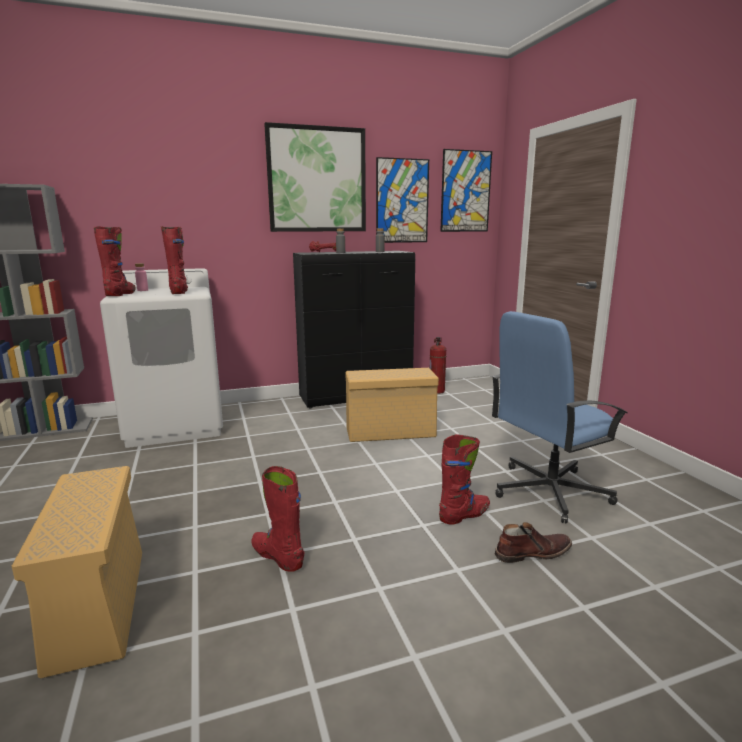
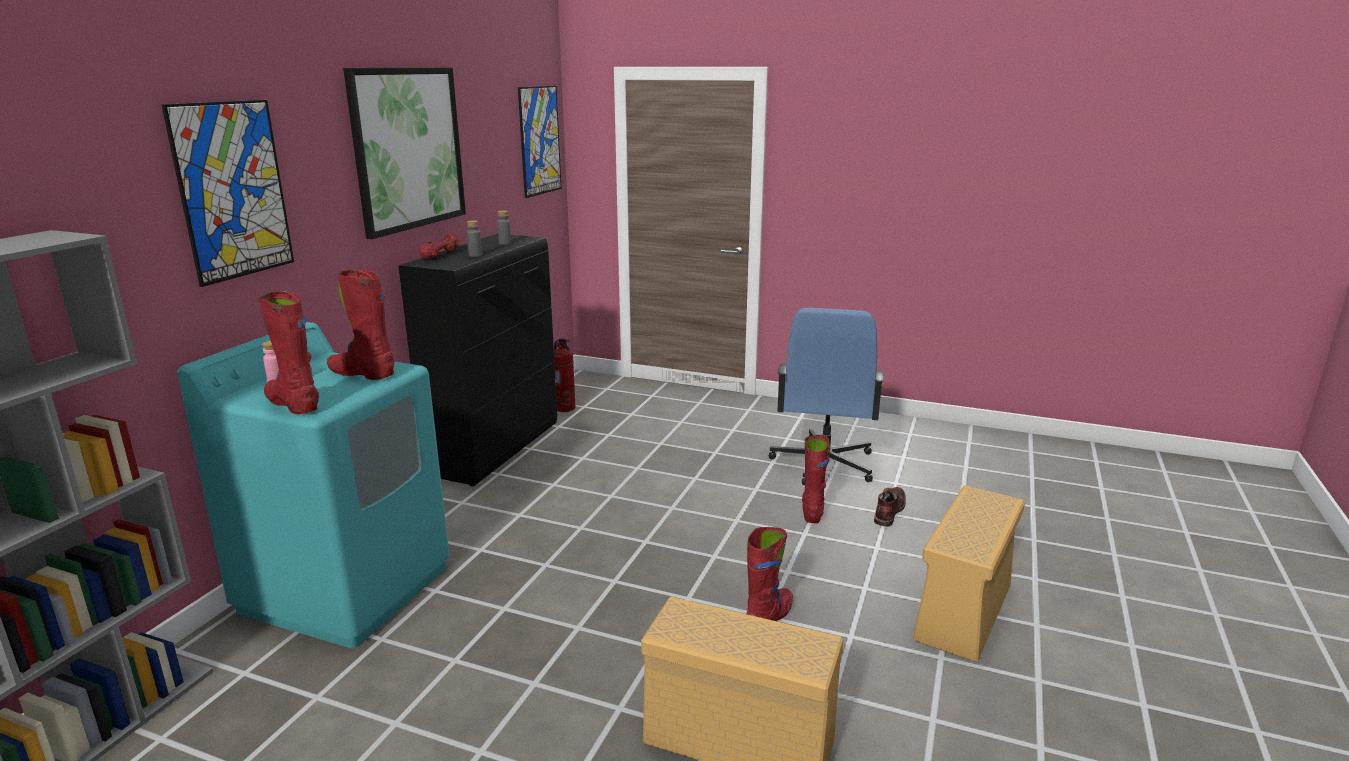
camera: 50 degrees left, 5 degrees up
(176, 425) = (347, 588): white washing machine -> turquoise washing machine
(278, 556) = (769, 617): red boot -> red boot turned 135 degrees clockwise
(389, 432) = (618, 473): beige storage box -> beige storage box (963, 613)
(402, 201) = (490, 164): picture -> picture (233, 190)

